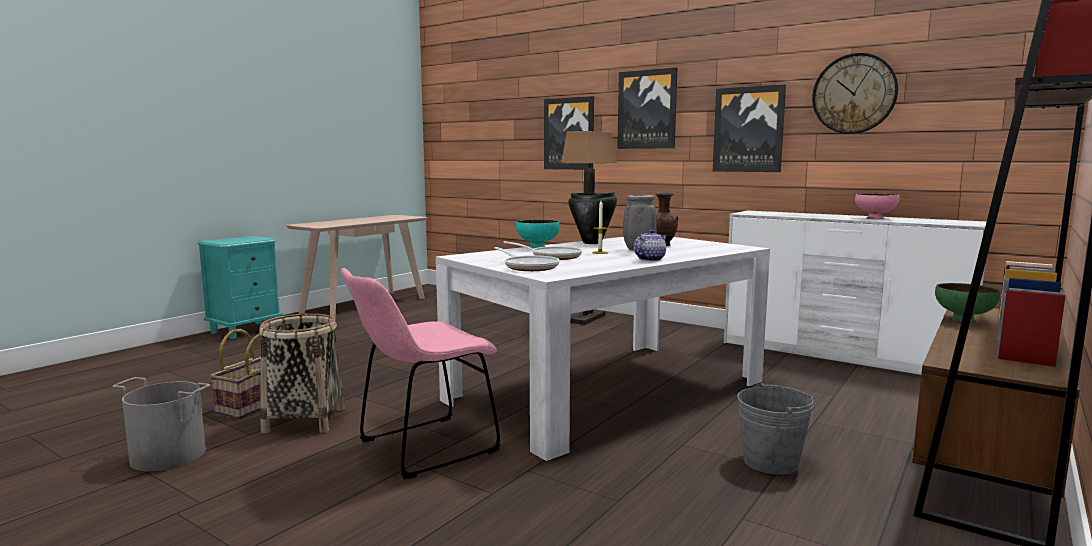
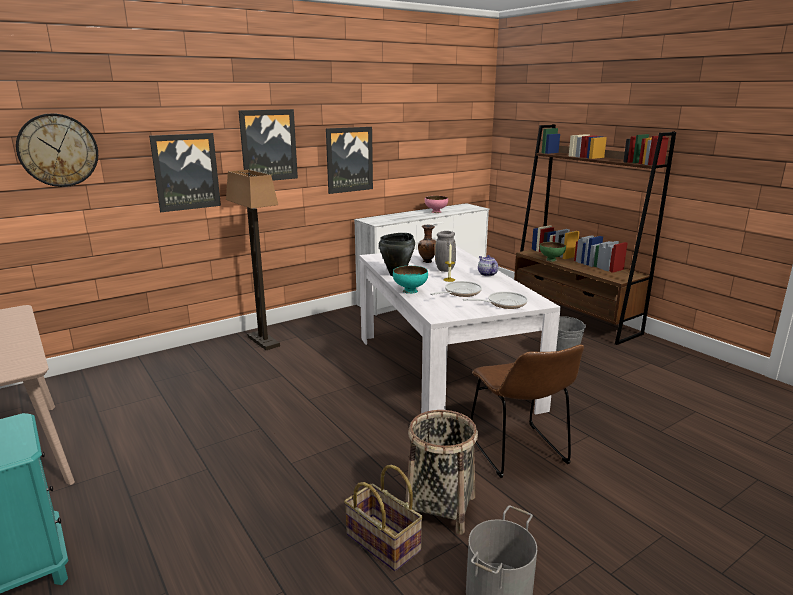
camera: 70 degrees left, 10 degrees up
(422, 448) = (519, 453): pink chair -> brown chair
(854, 94) = (407, 134): wall clock -> wall clock (58, 150)

